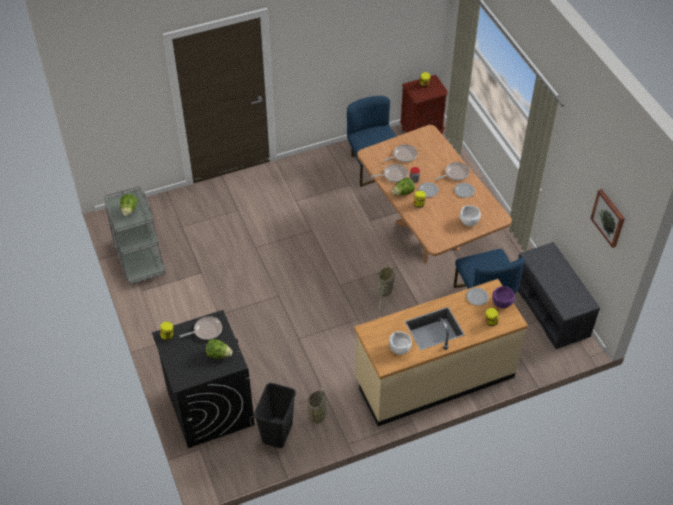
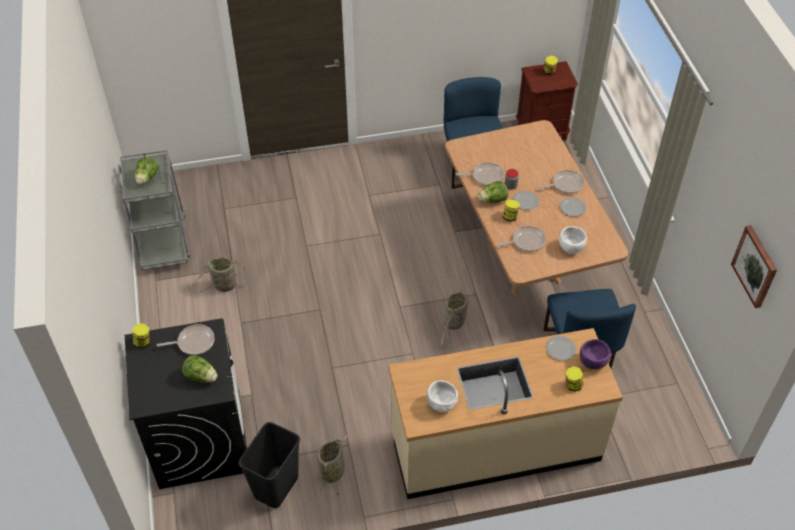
camera: 10 degrees right, 0 degrees up
(197, 288) = (223, 286): none -> basket
(403, 155) = (503, 154): frying pan -> frying pan (526, 241)
(552, 310) = (667, 378): grey bench -> none

